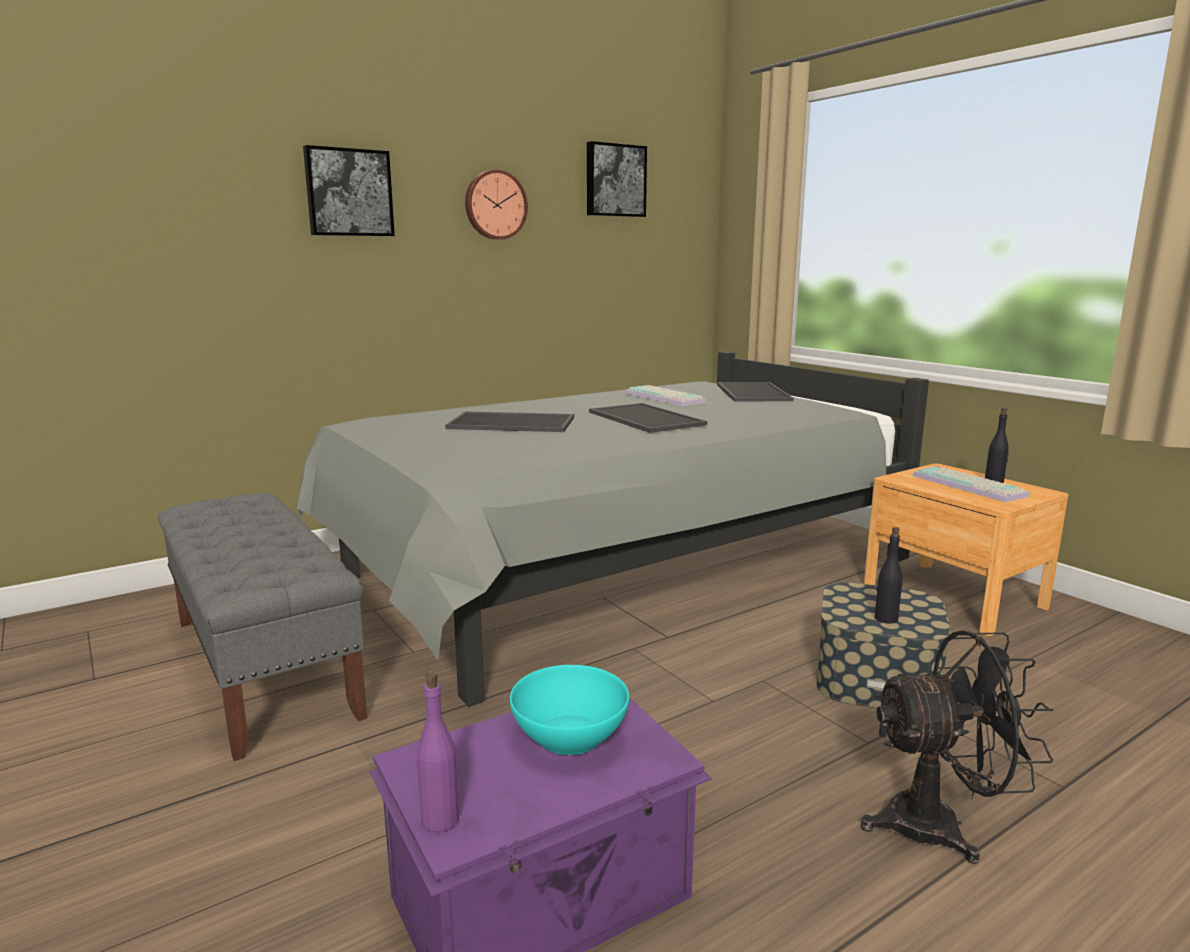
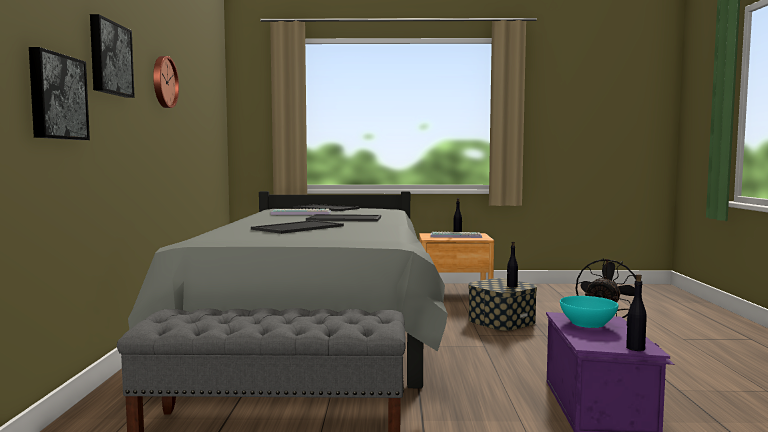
camera: 55 degrees left, 10 degrees down
(440, 819) = (635, 348): purple bottle -> black bottle
(614, 180) = (199, 74): picture -> picture (56, 97)

